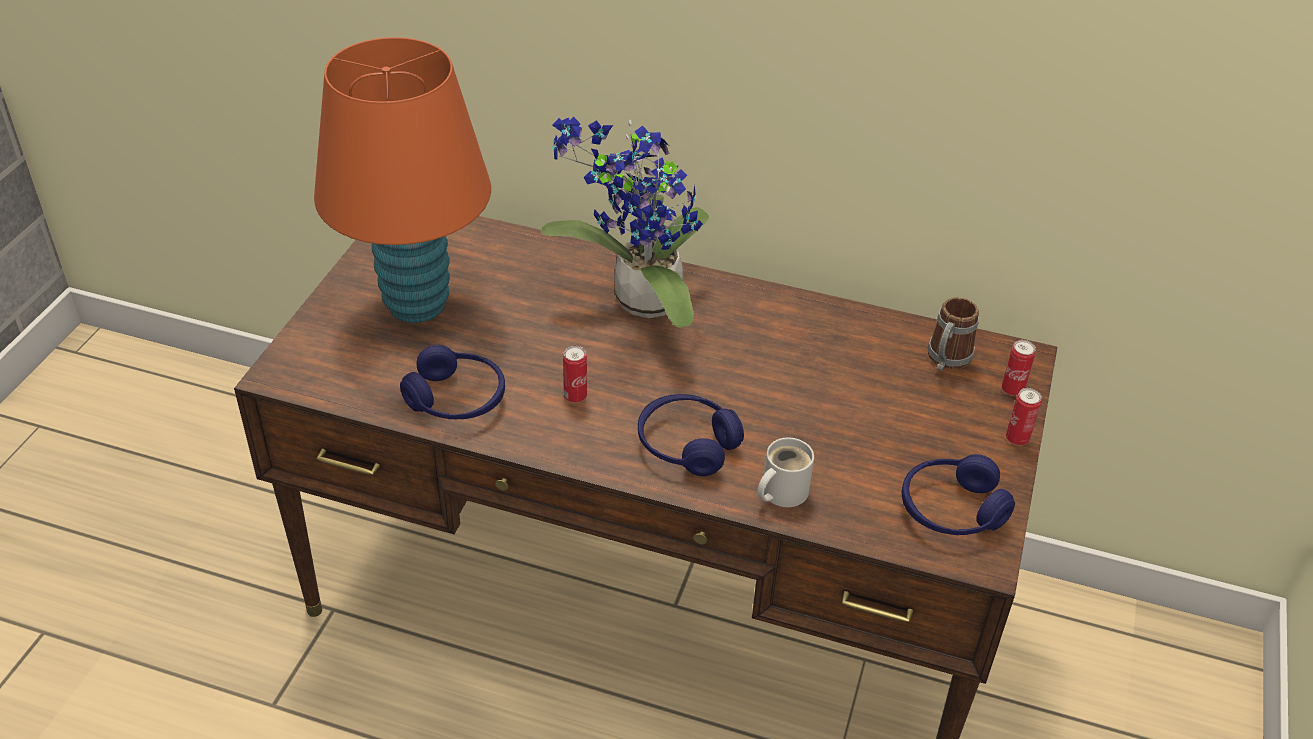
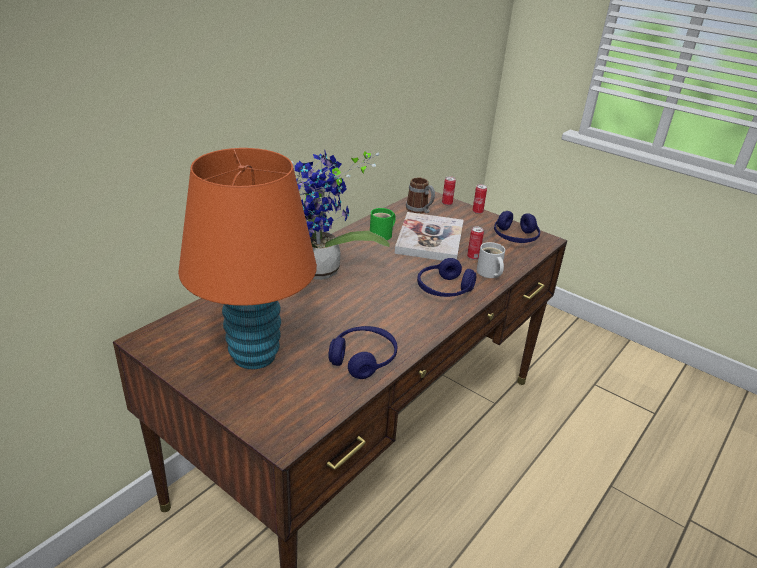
camera: 70 degrees left, 10 degrees down
(575, 396) = (386, 314): can -> can (473, 257)
(812, 337) = (383, 235): none -> green mug
(844, 395) = (430, 239): none -> book

